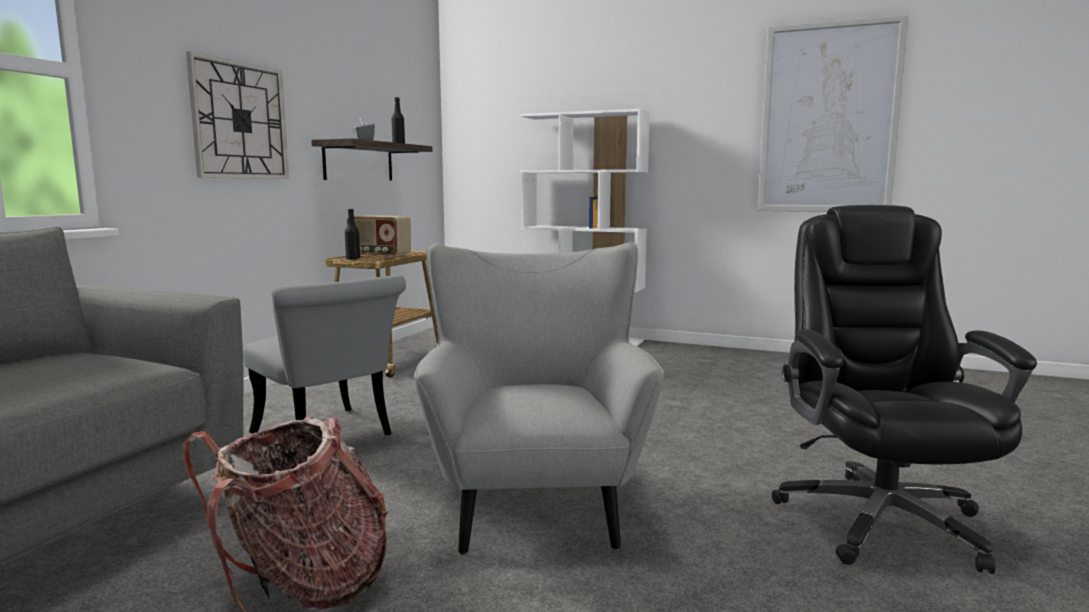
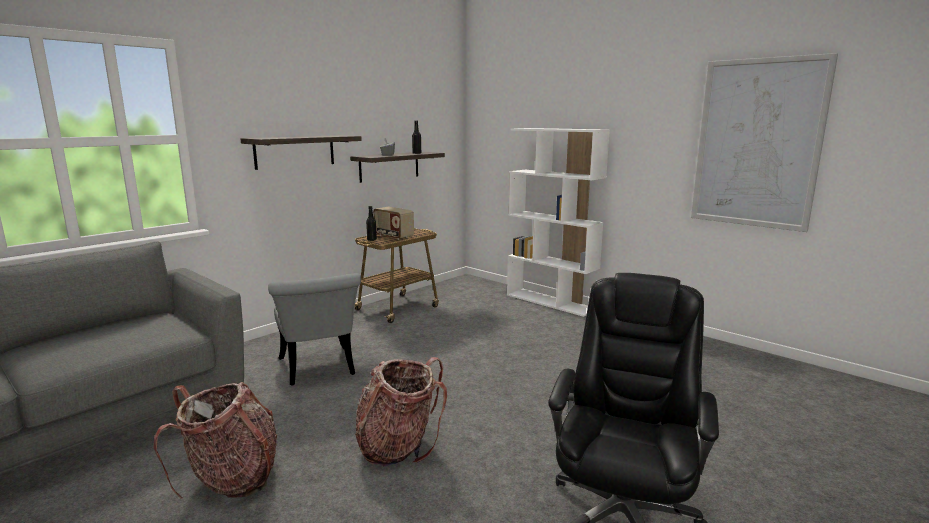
camera: 20 degrees right, 5 degrees up
(240, 121) = (295, 151): wall clock -> shelf
(535, 500) = (399, 446): grey armchair -> backpack

